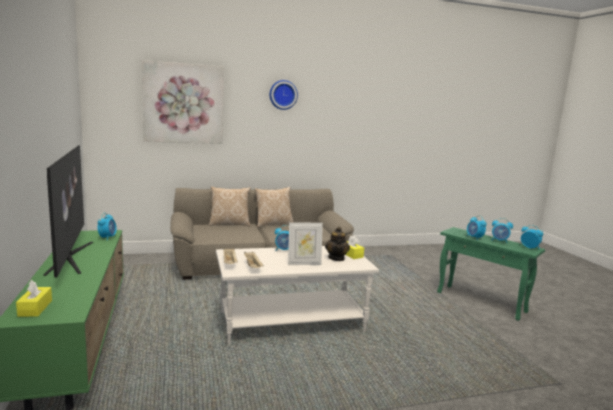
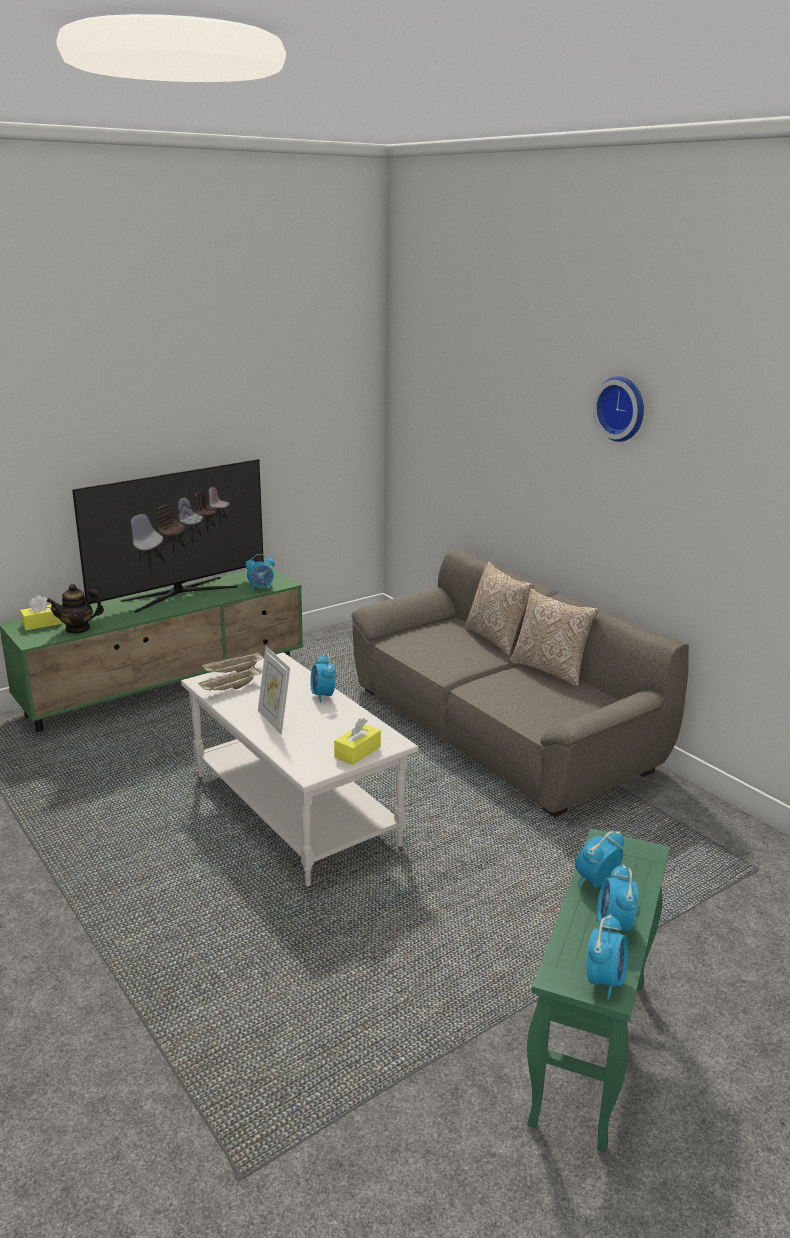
camera: 70 degrees right, 10 degrees up
(183, 103) = (481, 405): picture -> none
(336, 258) = (324, 742): teapot -> teapot (78, 629)

